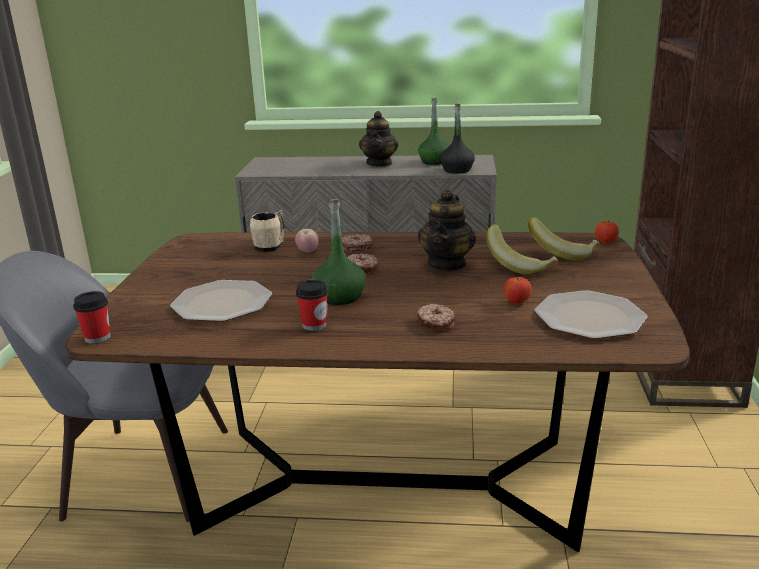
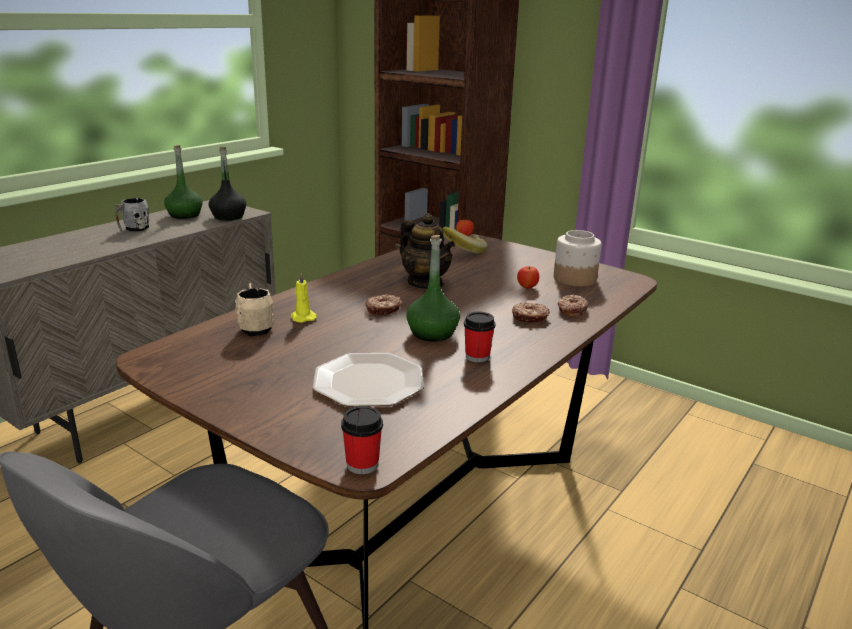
camera: 60 degrees left, 0 degrees up
(307, 251) = (302, 317): apple -> yellow candle
(356, 247) = (330, 298): donut -> donut (571, 310)
(379, 163) = (133, 229): teapot -> grey mug
(520, 266) = (466, 267): banana -> none
(588, 317) = (574, 279): plate -> jar

